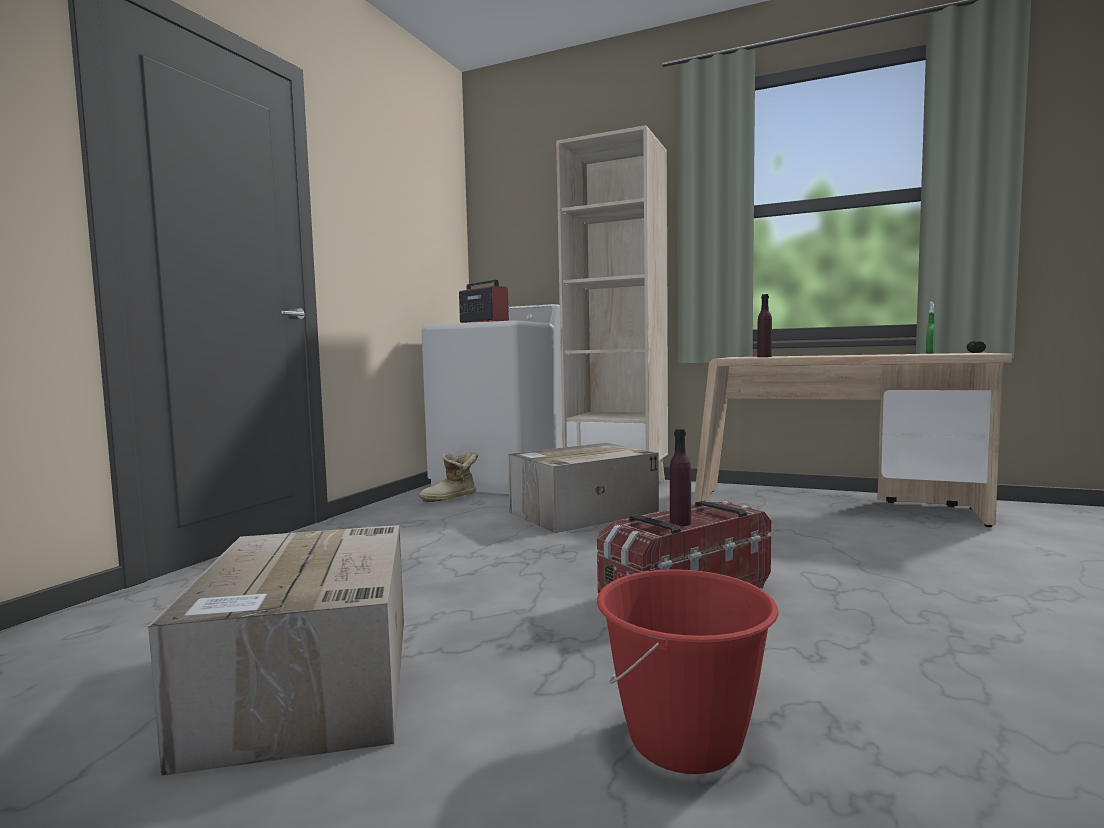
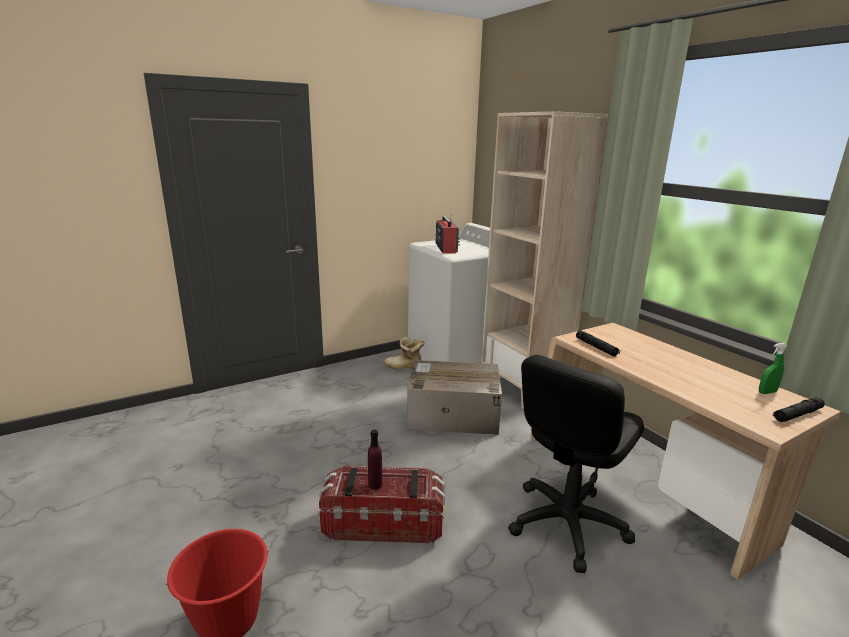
camera: 35 degrees right, 15 degrees up
(308, 685) = (171, 496): cardboard box -> none
(764, 357) = (596, 347): purple bottle -> black flashlight
(835, 539) = (566, 523): none -> black office chair

